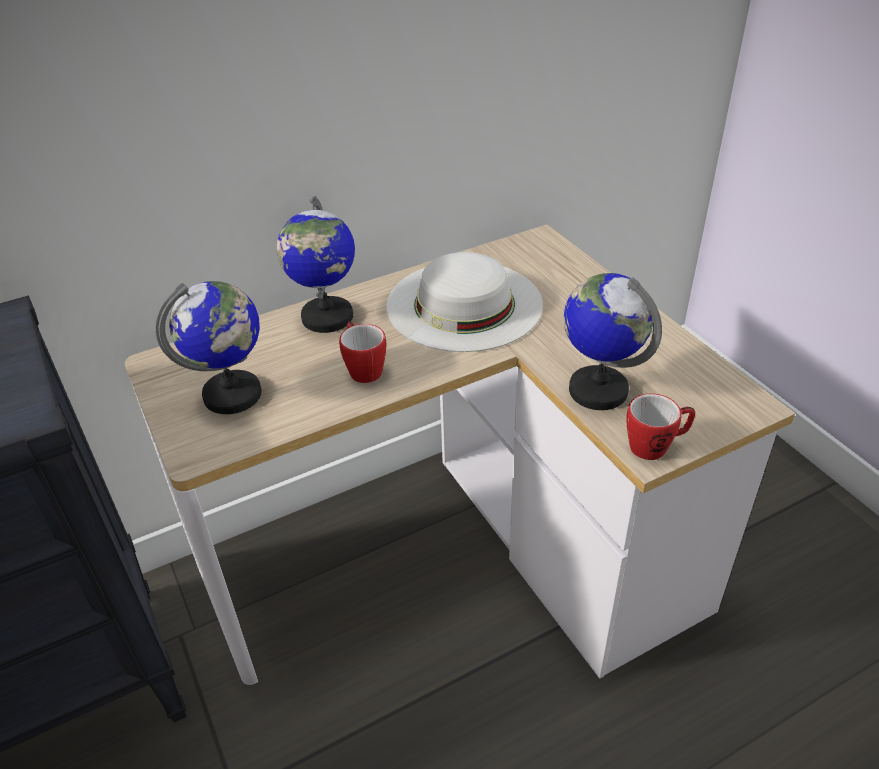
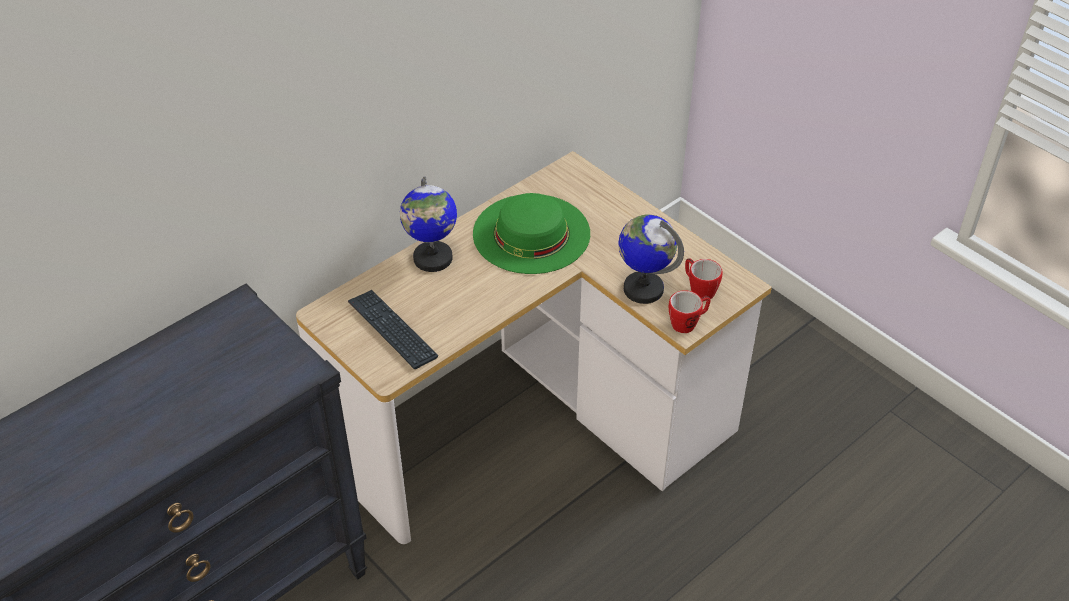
camera: 15 degrees left, 5 degrees up
(233, 395) = (392, 330): globe -> keyboard
(363, 368) = (476, 296): mug -> mug (699, 290)
(464, 304) = (531, 233): white hat -> green hat

